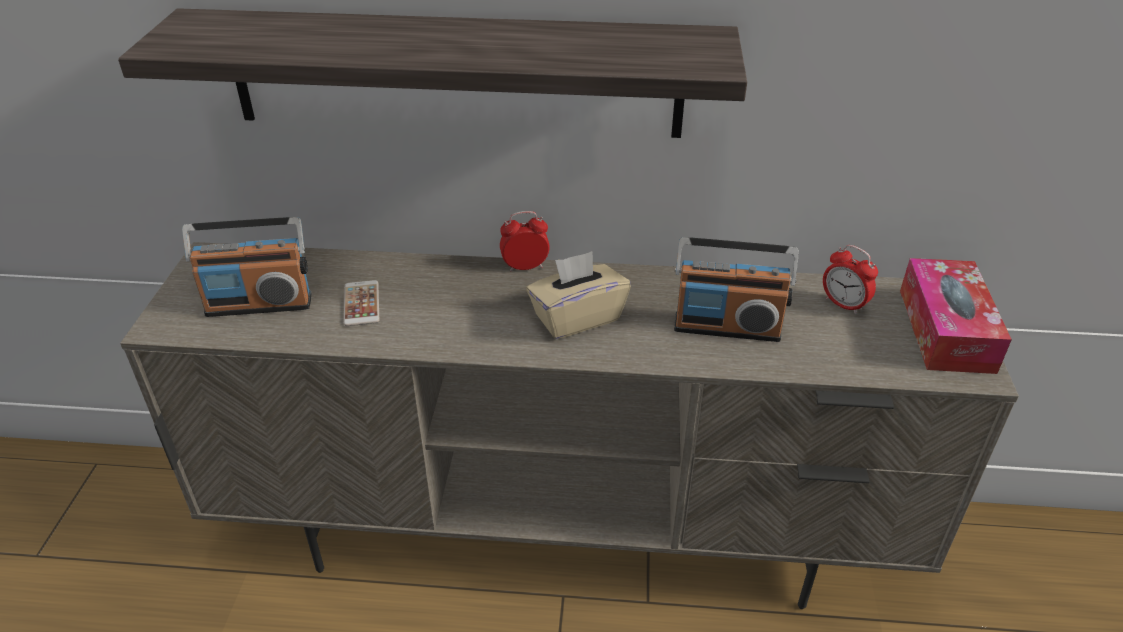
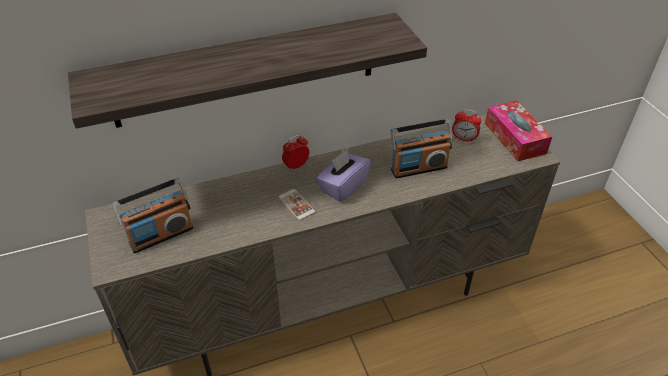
camera: 25 degrees left, 5 degrees up
(361, 303) = (221, 215): phone -> phone (296, 205)
(577, 317) = (343, 186): beige tissue box -> purple tissue box

